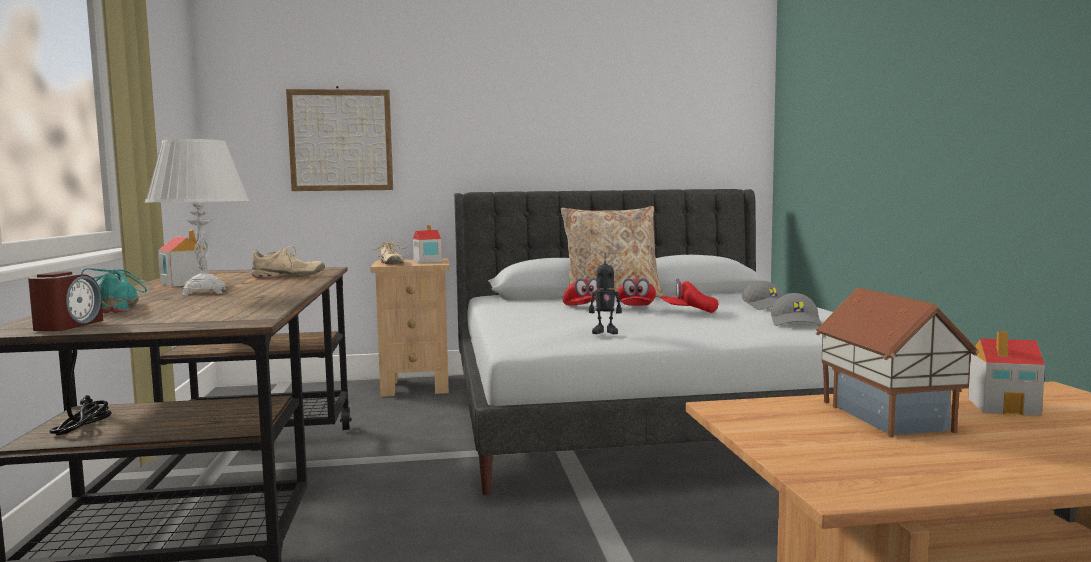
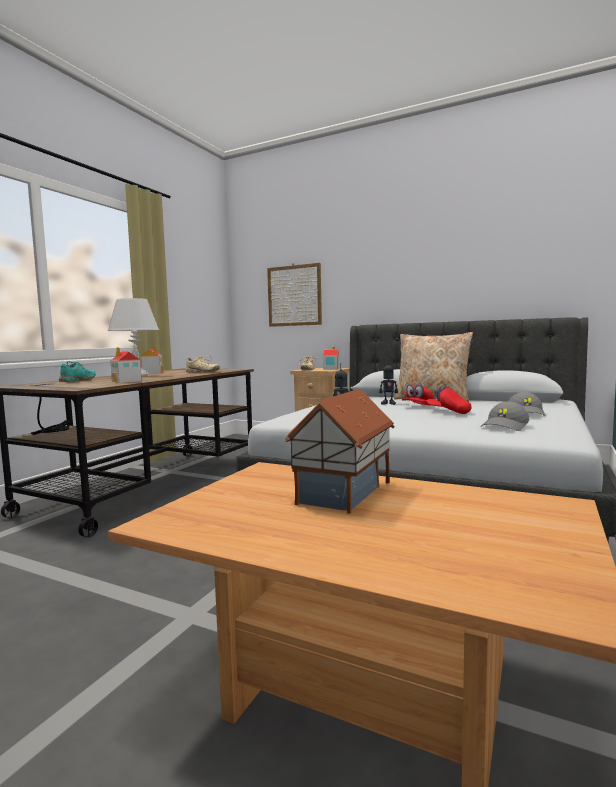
camera: 35 degrees right, 0 degrees up
(68, 325) = (31, 385): alarm clock -> none
(583, 308) = (388, 403): red cap -> toy robot
(1004, 407) = (459, 507): toy house -> toy house (127, 381)

